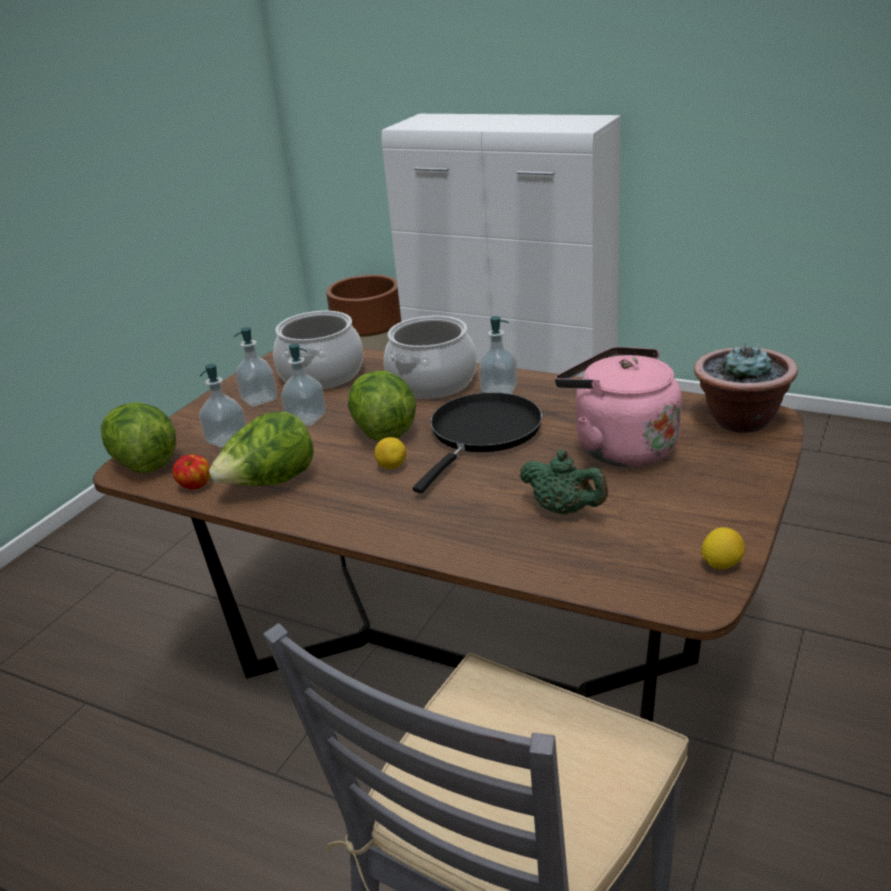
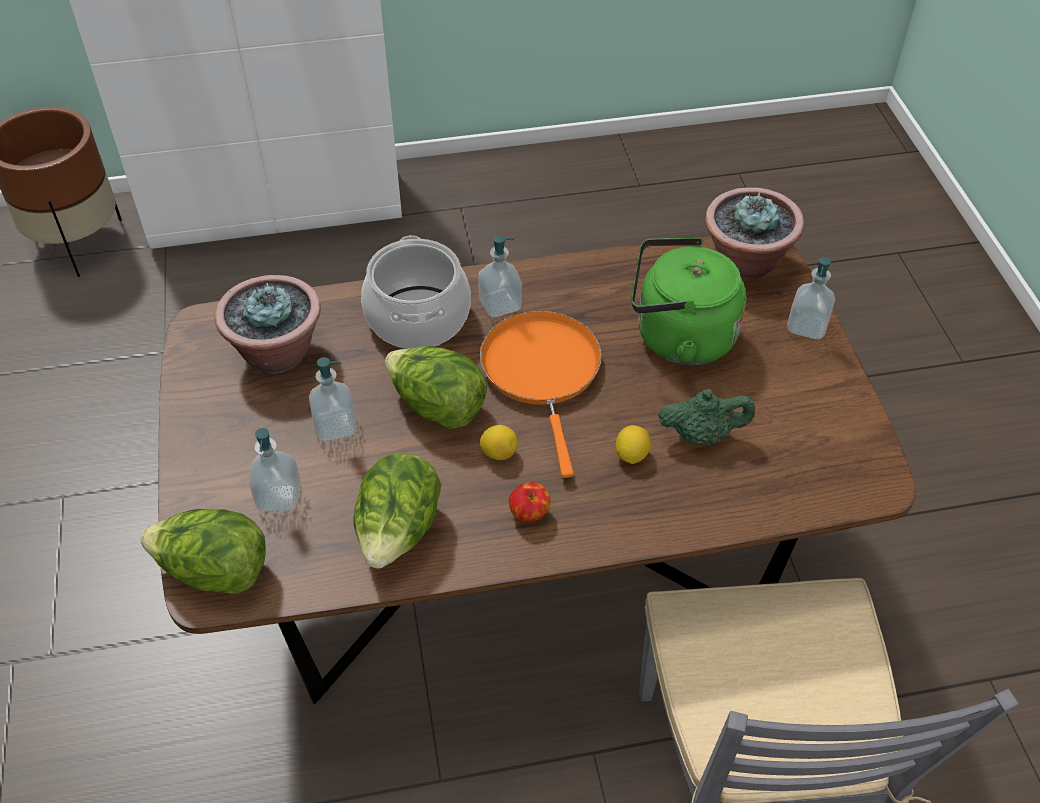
camera: 40 degrees left, 20 degrees up
(195, 486) = (320, 575): apple -> apple (529, 514)
(259, 399) = (245, 420): soap dispenser -> soap dispenser (807, 326)
(321, 375) = (277, 353): cooking pot -> potted plant
(482, 434) = (542, 372): black frying pan -> orange frying pan
(619, 447) = (678, 337): pink kettle -> green kettle
(721, 564) = (864, 437): lemon -> lemon (631, 455)

